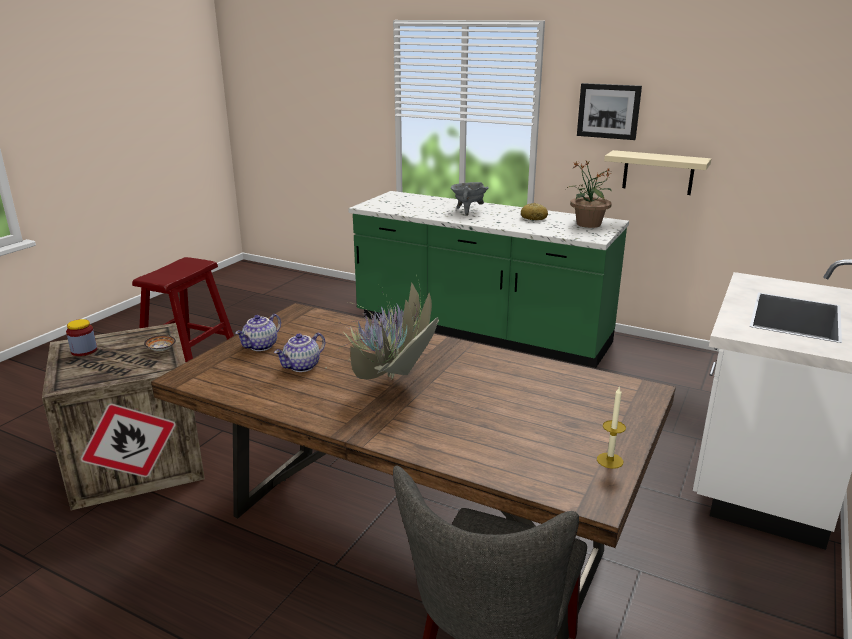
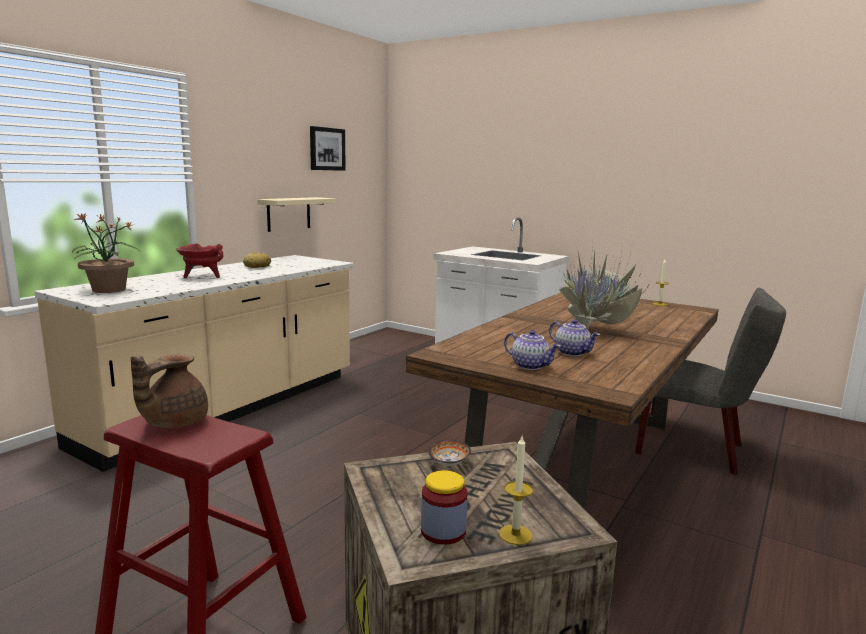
camera: 85 degrees left, 10 degrees down
(68, 369) = (515, 534): none -> candle
(187, 266) = (173, 423): none -> brown teapot
(468, 211) = (202, 276): grey cooking pot -> red cooking pot
(480, 332) = (228, 409): green counter -> beige counter
(588, 224) = (296, 260): potted plant -> potted plant (109, 290)
(608, 111) = (249, 164): picture -> picture (327, 149)

